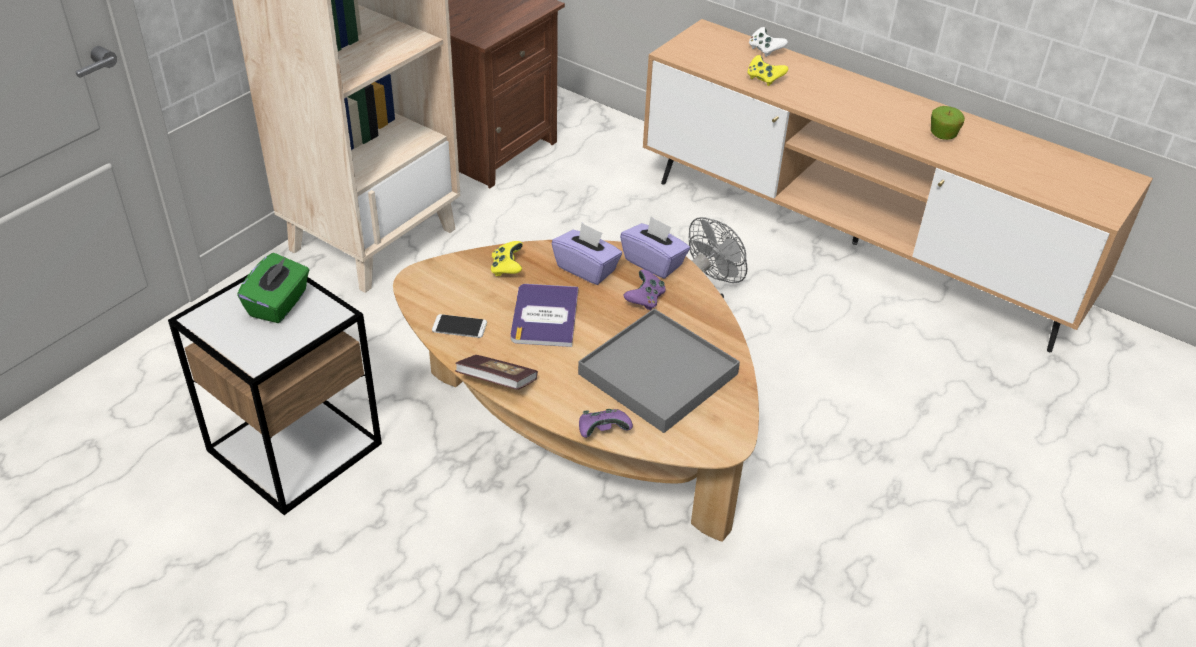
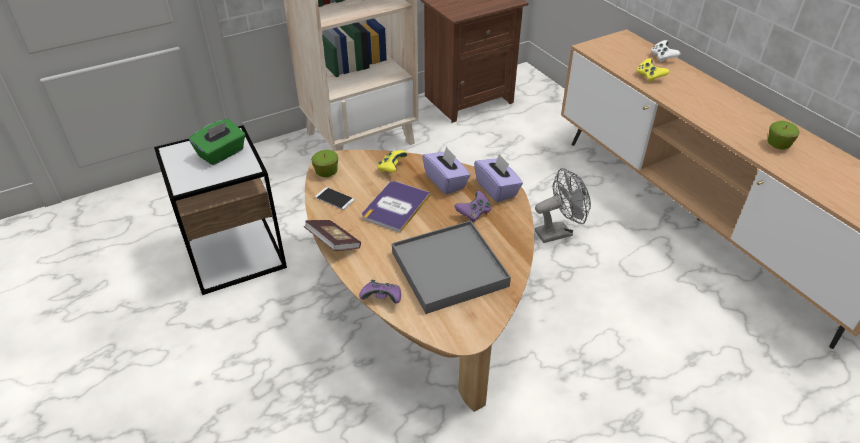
camera: 25 degrees right, 0 degrees up
(424, 295) = (326, 172): none -> apple

